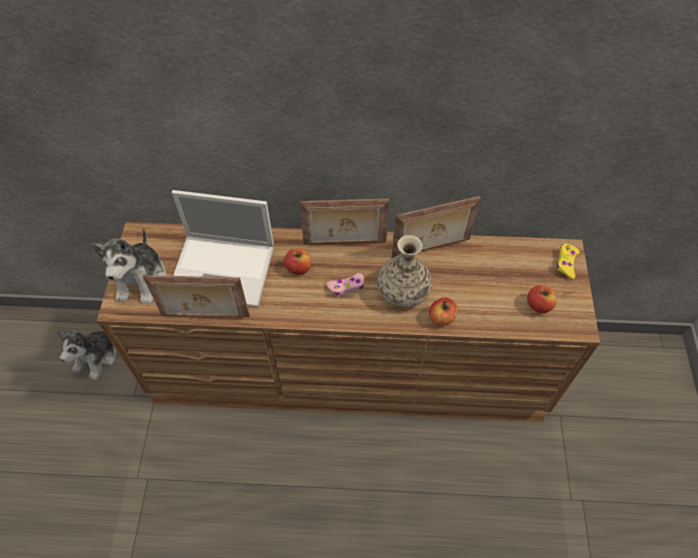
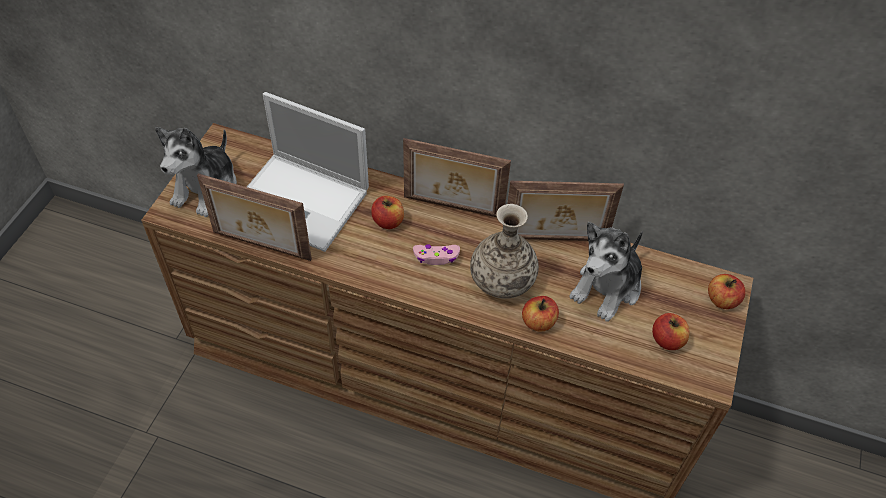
camera: 15 degrees right, 5 degrees down
(97, 357) = (150, 284): plush toy -> plush toy (607, 287)
(566, 263) = (721, 300): yellow game controller -> apple

